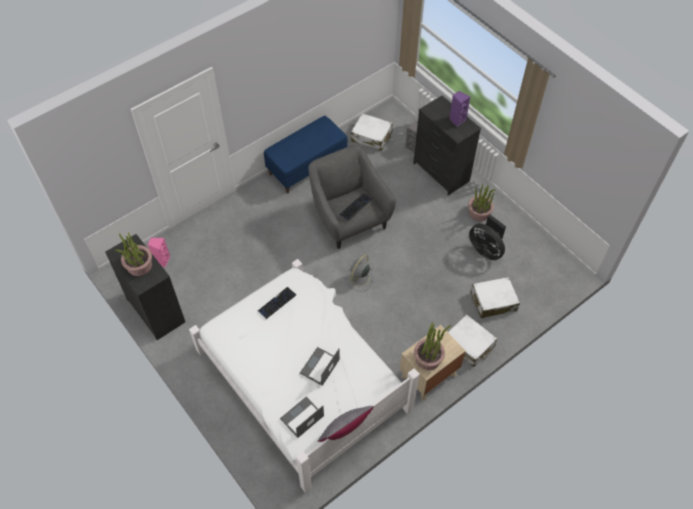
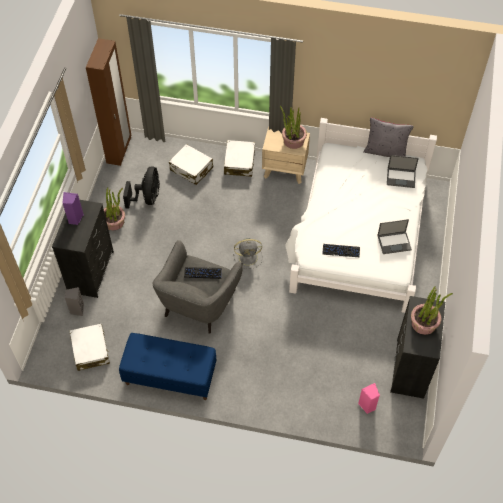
camera: 130 degrees left, 0 degrees up
(319, 367) = (359, 192): laptop -> laptop (394, 242)
(561, 262) = (119, 150): none -> brown wardrobe

